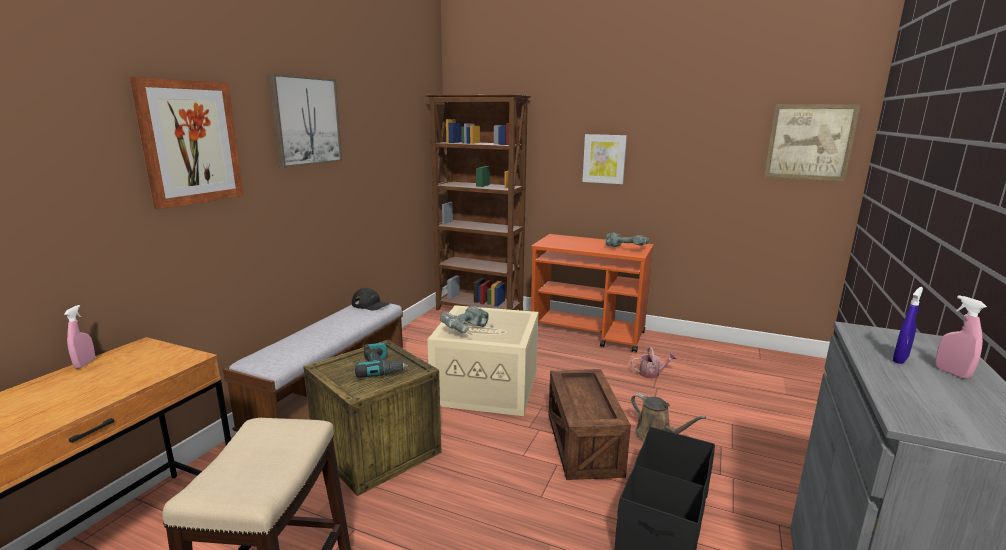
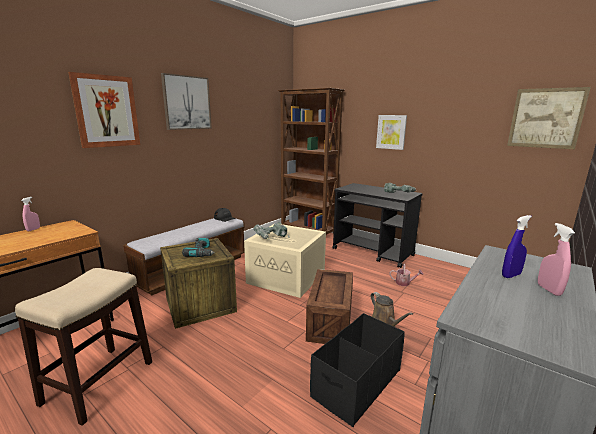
camera: 15 degrees right, 0 degrees up
(588, 333) = (373, 252): orange cart -> black cart

